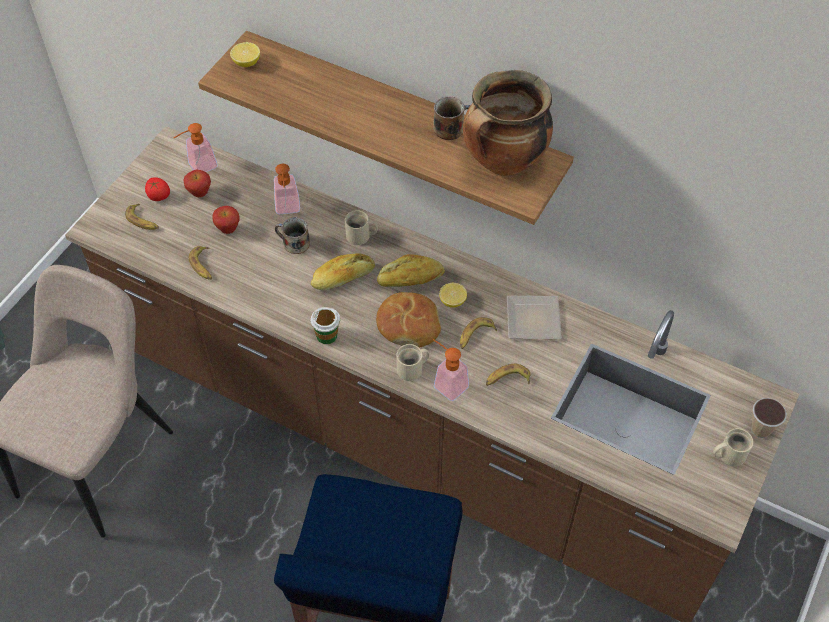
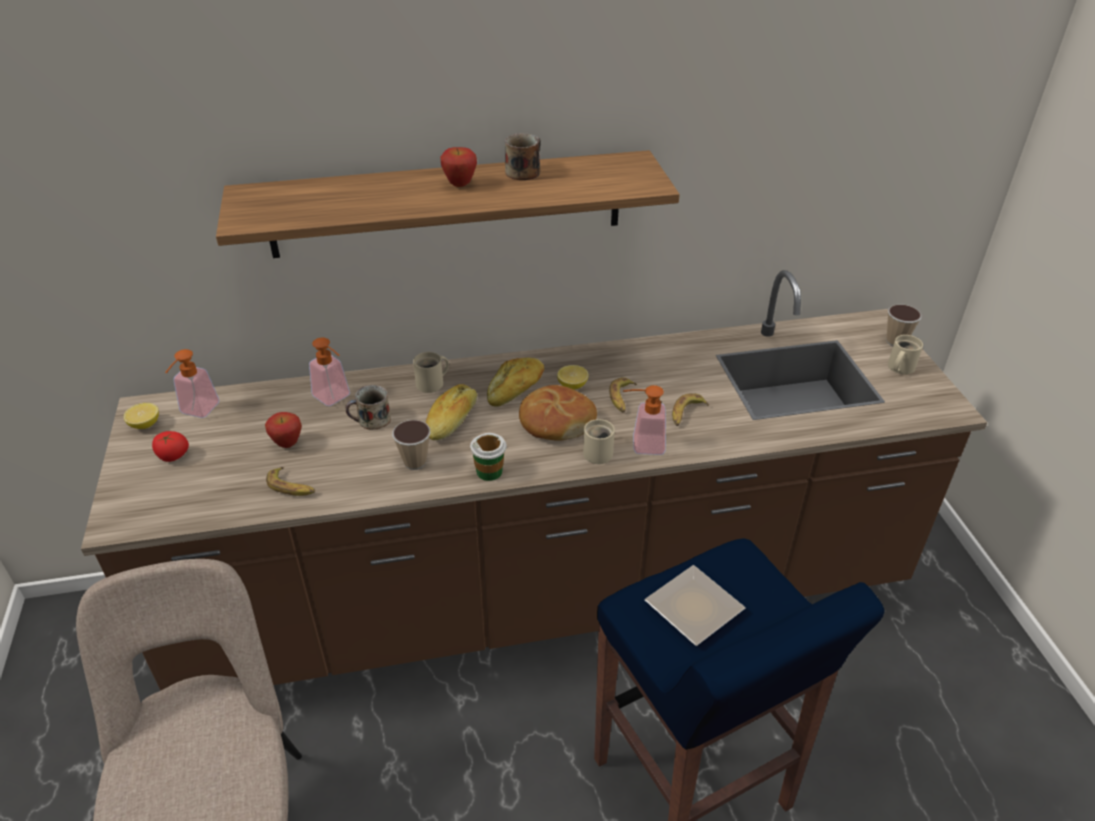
camera: 40 degrees left, 15 degrees down
(143, 221) = (175, 486): banana -> none
(200, 194) = (222, 431): apple -> apple (460, 185)
(246, 63) = (255, 204): lemon -> lemon (145, 425)
(289, 296) = (415, 462): none -> cup
(503, 163) = (601, 173): cooking pot -> none
(531, 321) = (653, 365): plate -> plate (694, 610)

